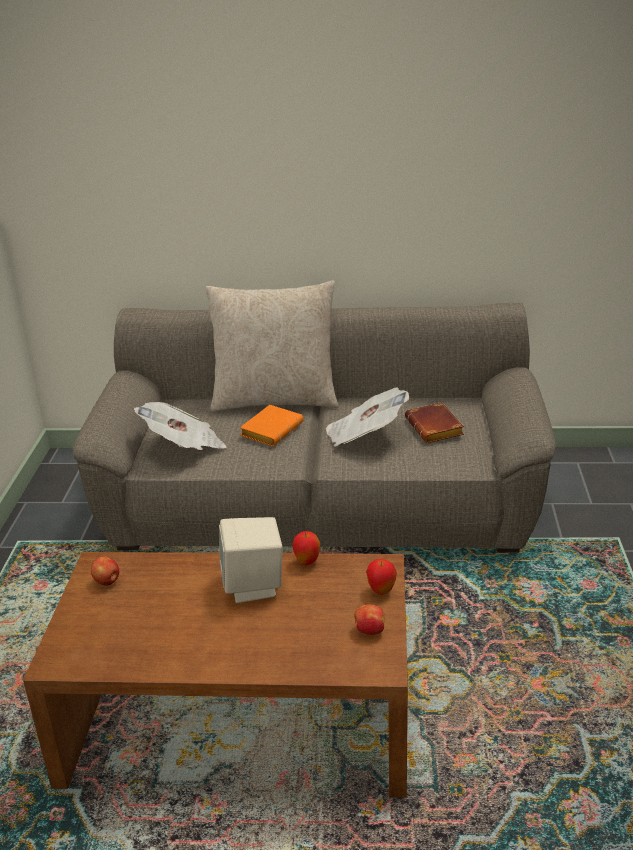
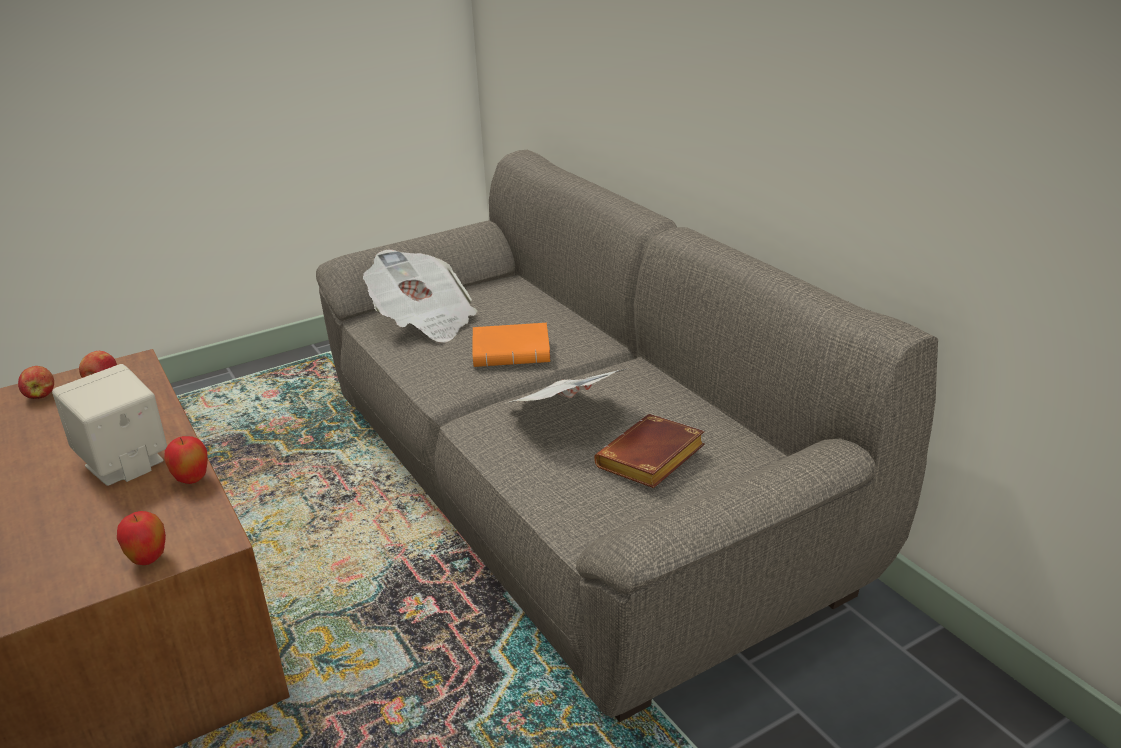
camera: 55 degrees right, 0 degrees up
(275, 399) = (592, 328): beige pillow -> none
(369, 630) = (51, 583): apple -> apple (41, 395)

